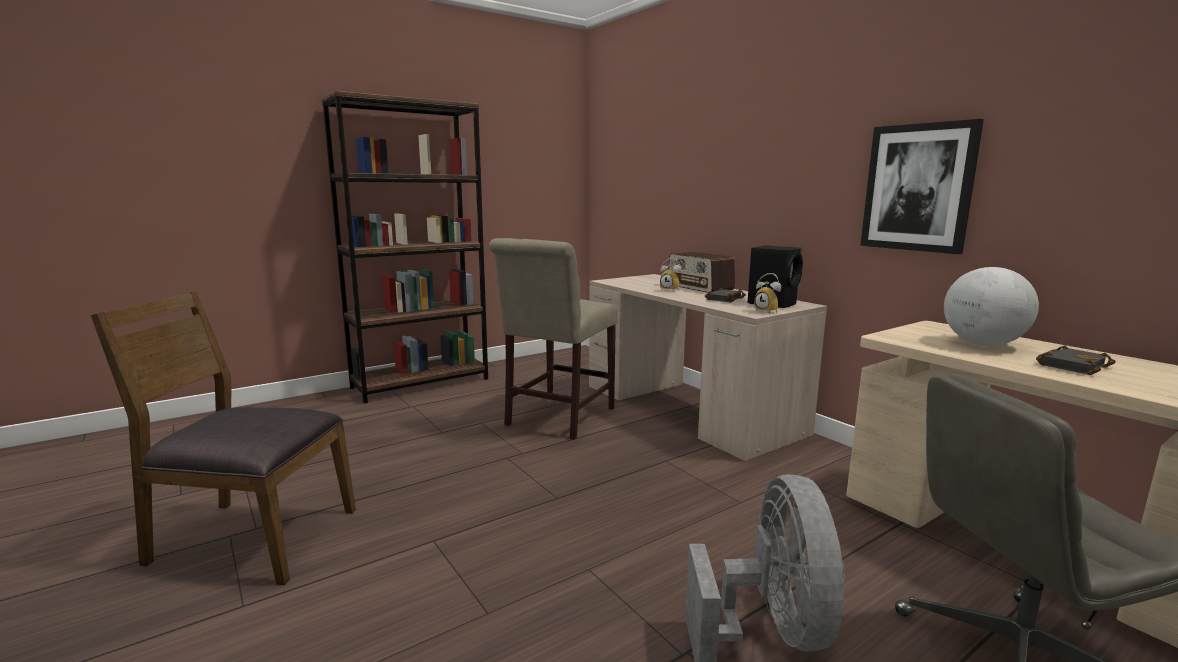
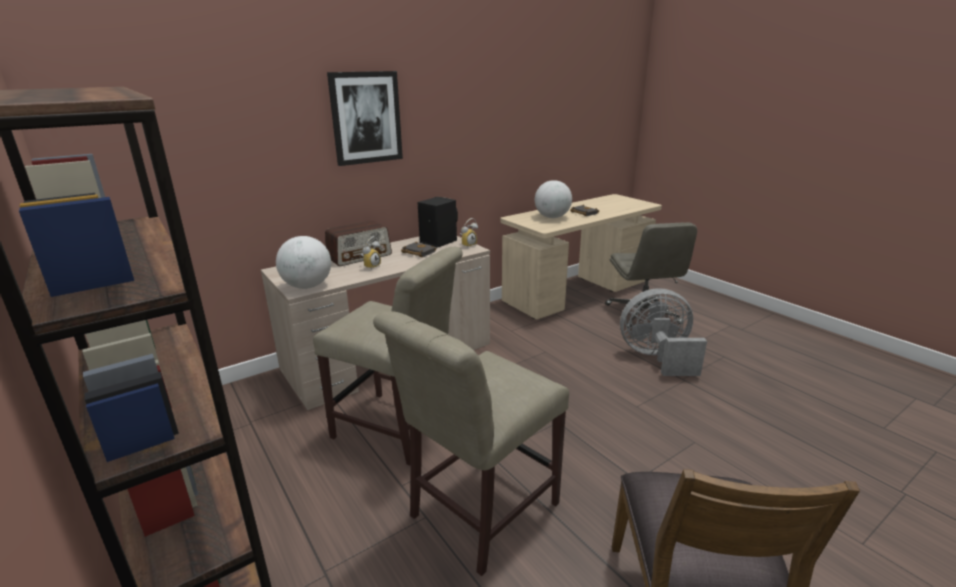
camera: 90 degrees left, 10 degrees up
(433, 451) = (478, 513): none -> beige chair
(616, 281) = (307, 286): none -> globe
(918, 188) = (483, 144): picture -> picture (366, 118)

